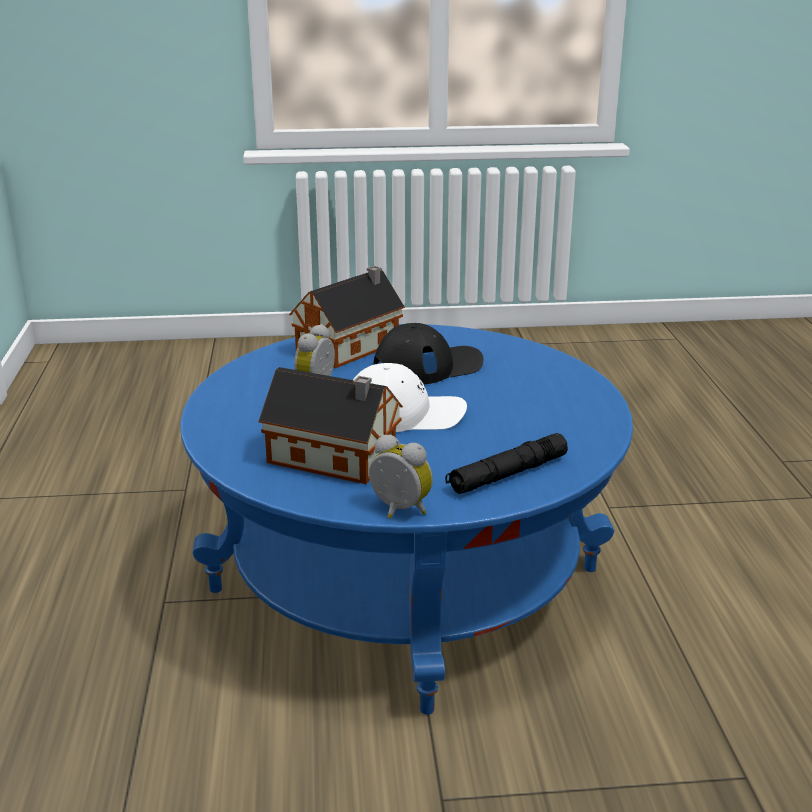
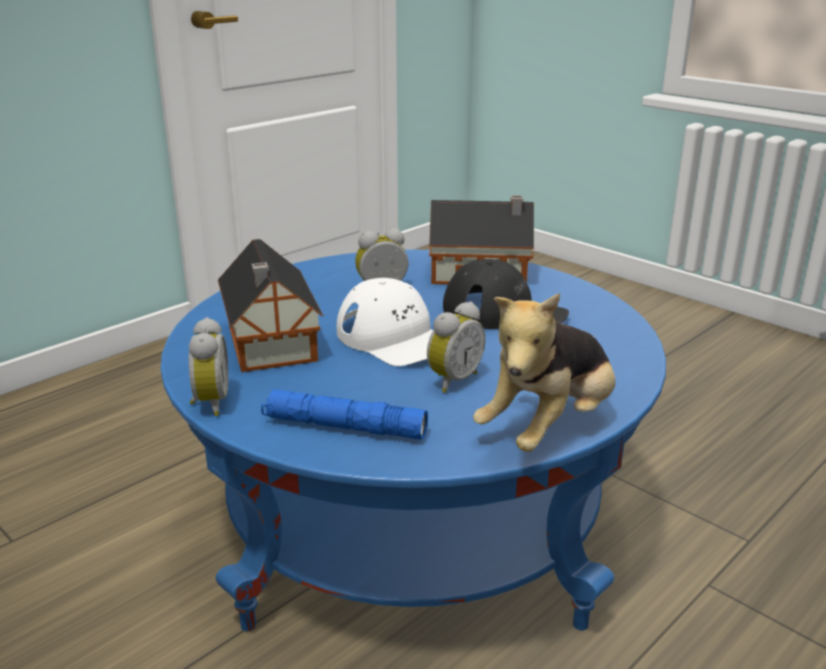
camera: 50 degrees right, 0 degrees up
(496, 418) = (452, 380): none -> alarm clock
(507, 474) = (344, 427): black flashlight -> blue flashlight
(597, 415) = (549, 427): none -> plush toy

